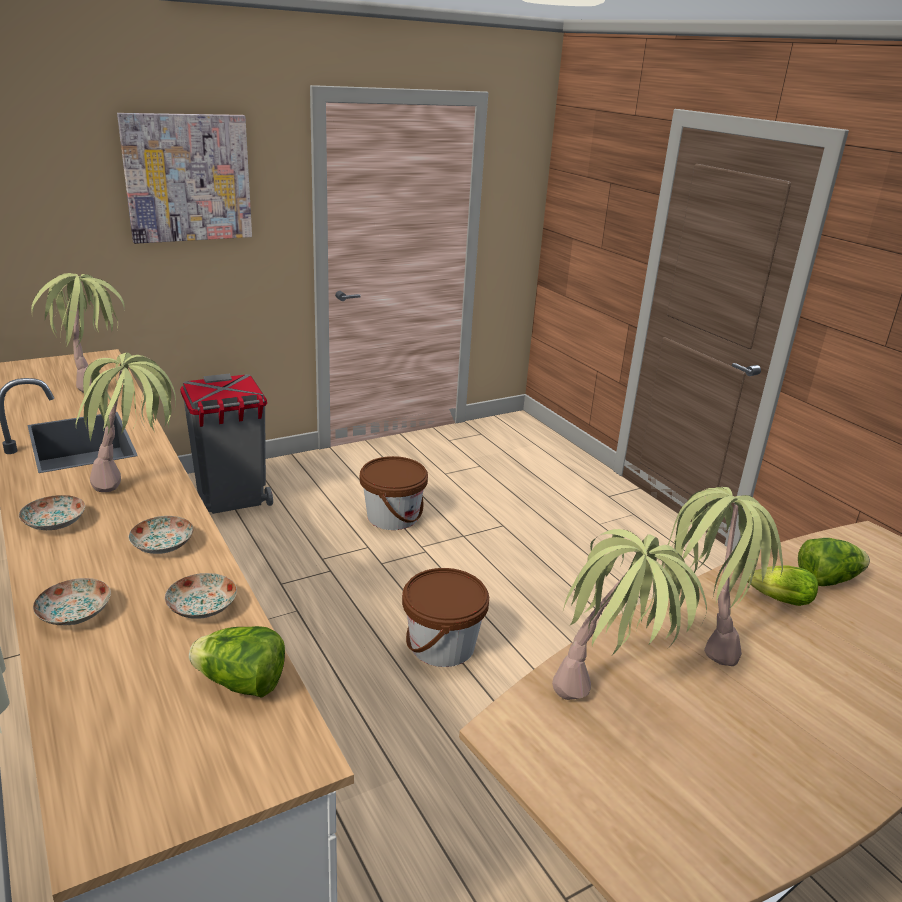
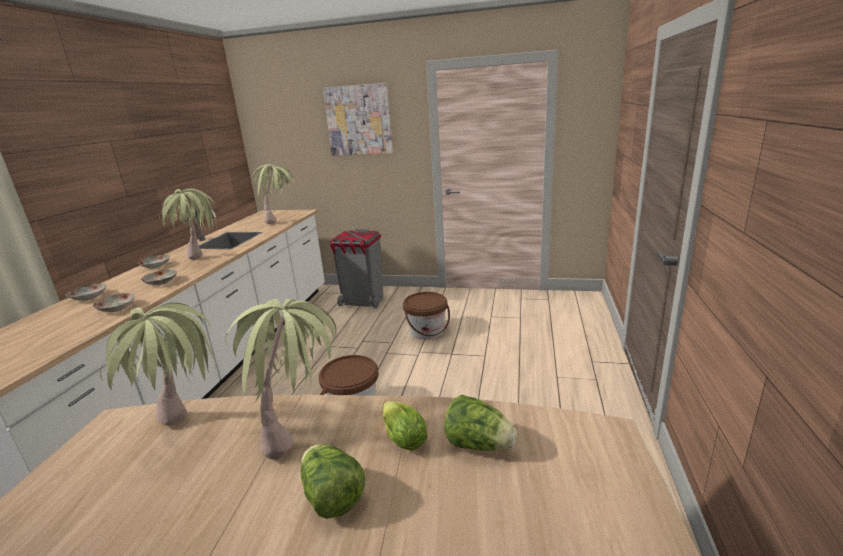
camera: 45 degrees right, 5 degrees down
(241, 684) = (59, 340): lettuce -> lettuce (332, 497)

